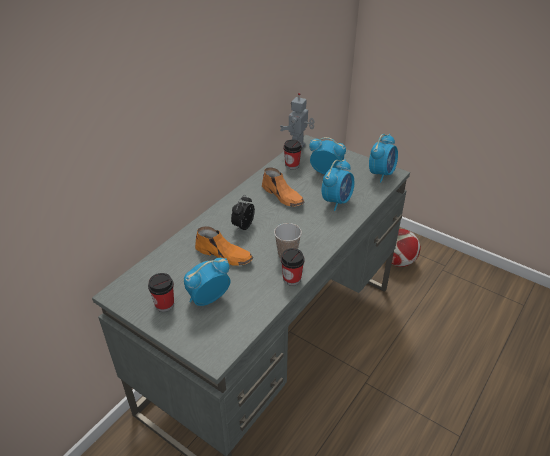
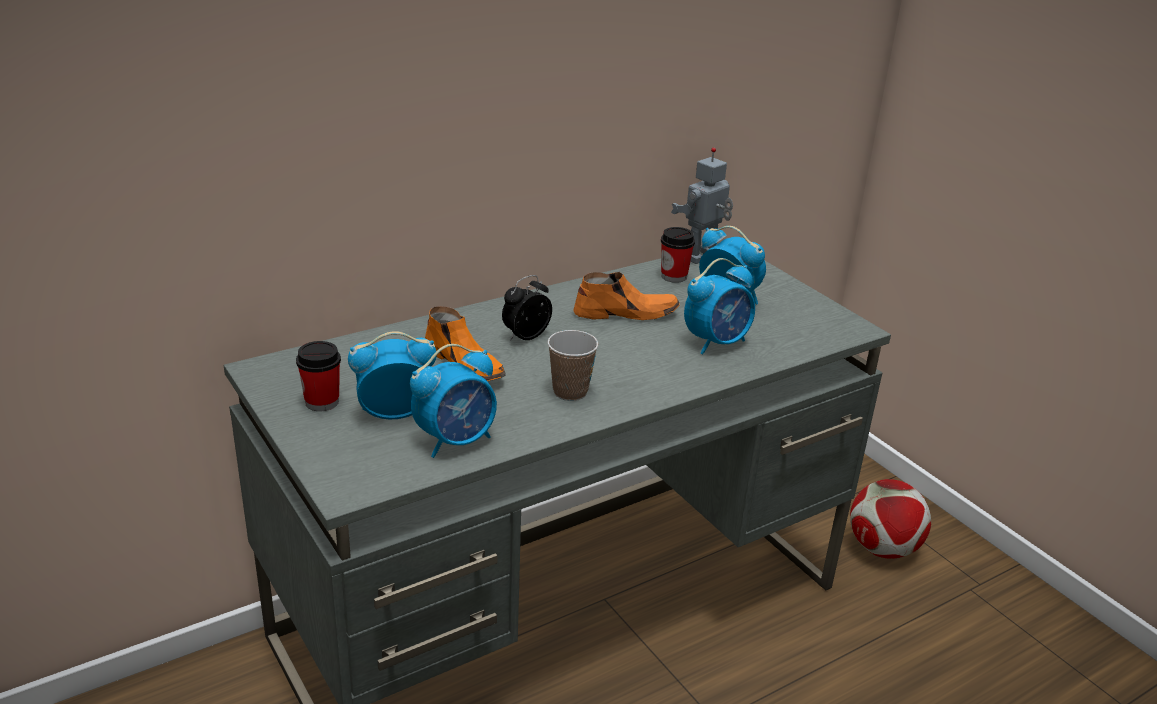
camera: 20 degrees right, 10 degrees down
(283, 196) = (625, 313): orange shoe -> orange shoe turned 75 degrees counterclockwise
(292, 279) = (553, 425): cup -> none
(381, 174) = (831, 324): alarm clock -> alarm clock (456, 440)

